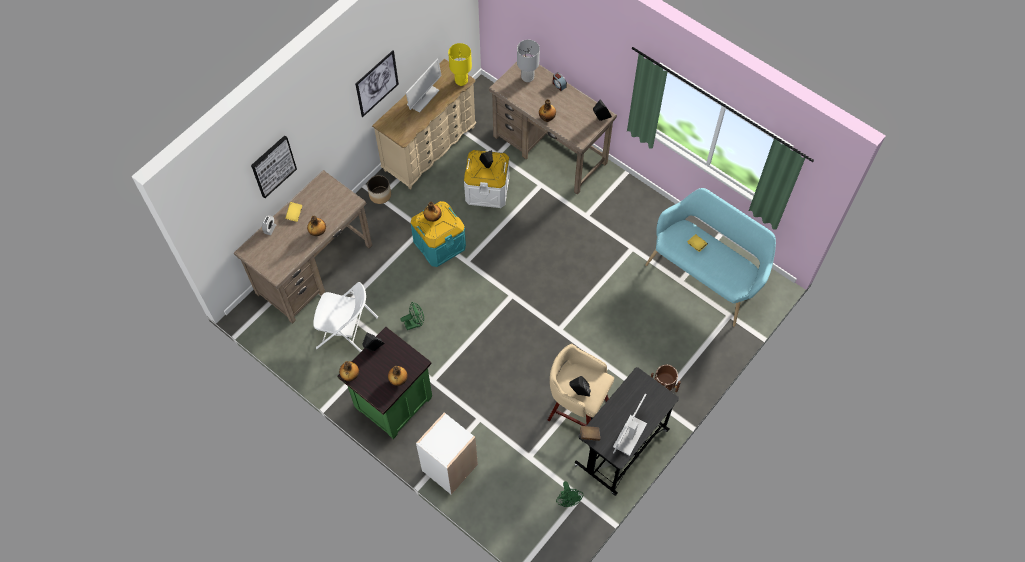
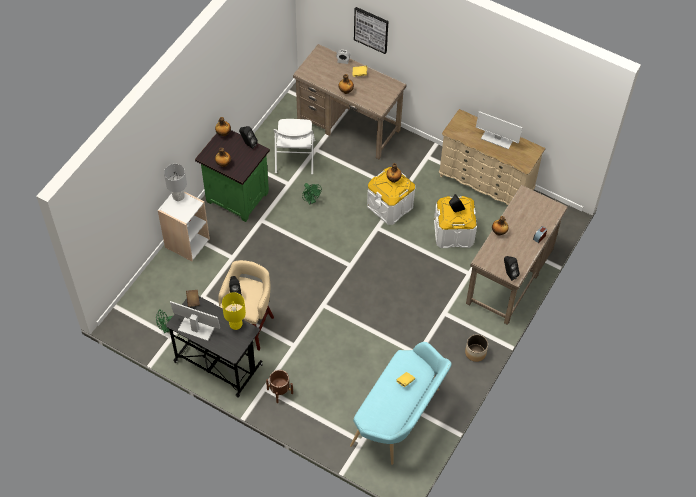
camera: 80 degrees right, 5 degrees down
(377, 83) = (477, 86): picture -> none
(380, 195) = (429, 156): planter -> planter (475, 353)
(439, 244) = (390, 206): turquoise storage box -> white storage box
(461, 81) = (522, 163): yellow table lamp -> yellow table lamp (236, 325)
(528, 78) = (540, 212): grey table lamp -> grey table lamp (178, 197)

